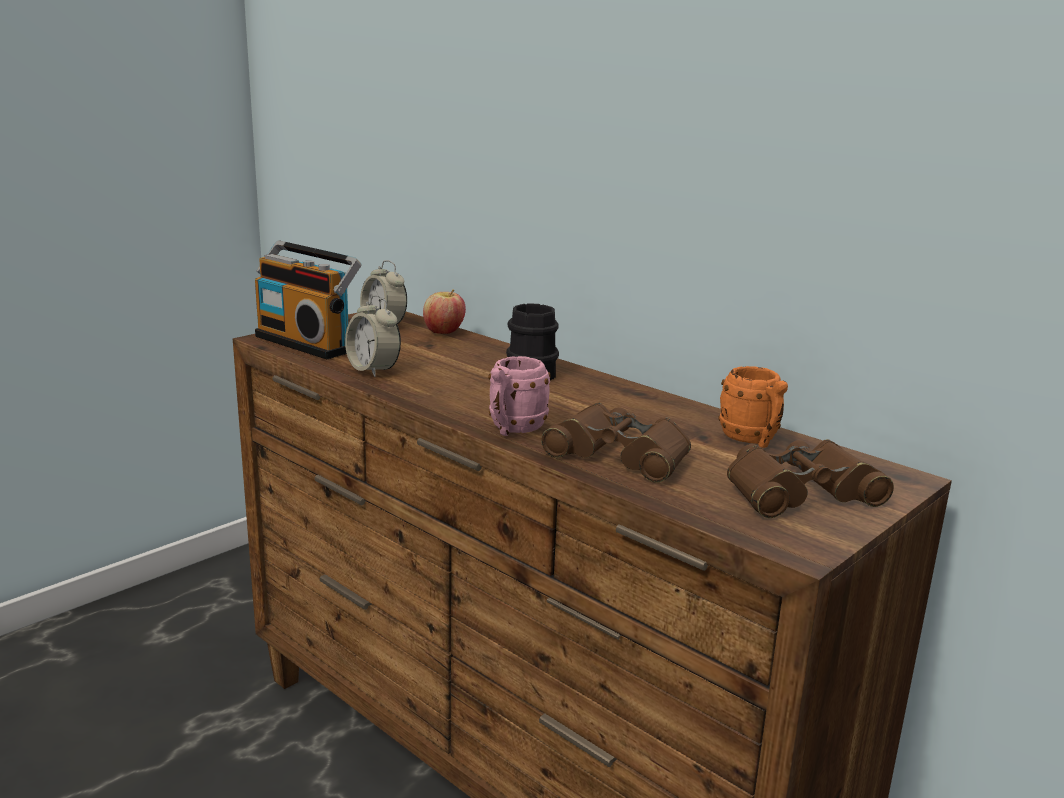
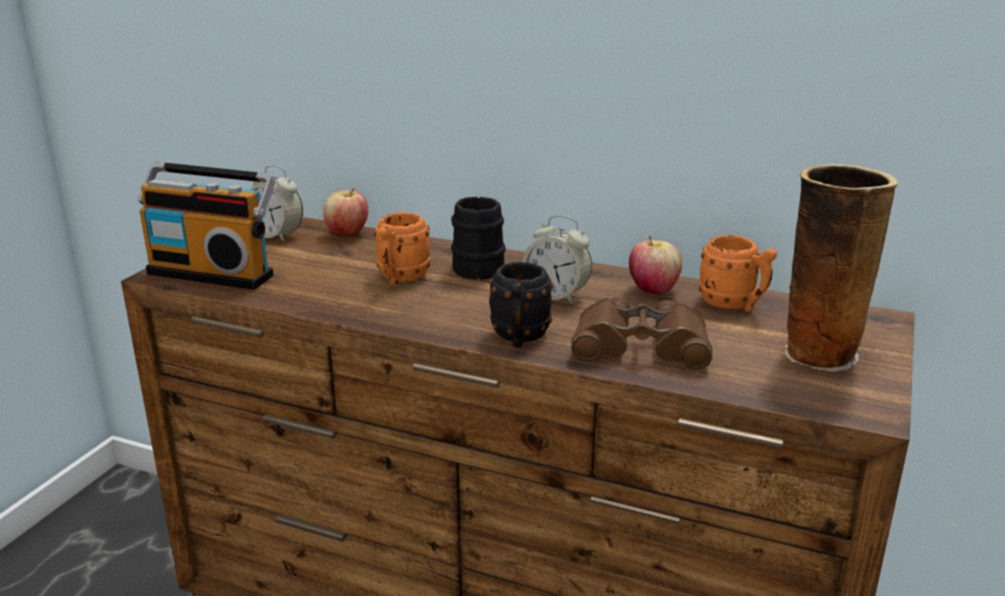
camera: 20 degrees left, 5 degrees up
(373, 370) = (317, 294): alarm clock -> alarm clock (556, 295)
(454, 370) = (400, 278): none -> orange mug
(513, 429) = (519, 338): pink mug -> black mug
(683, 415) = (653, 289): none -> apple
(799, 492) = (818, 353): brown binoculars -> vase

